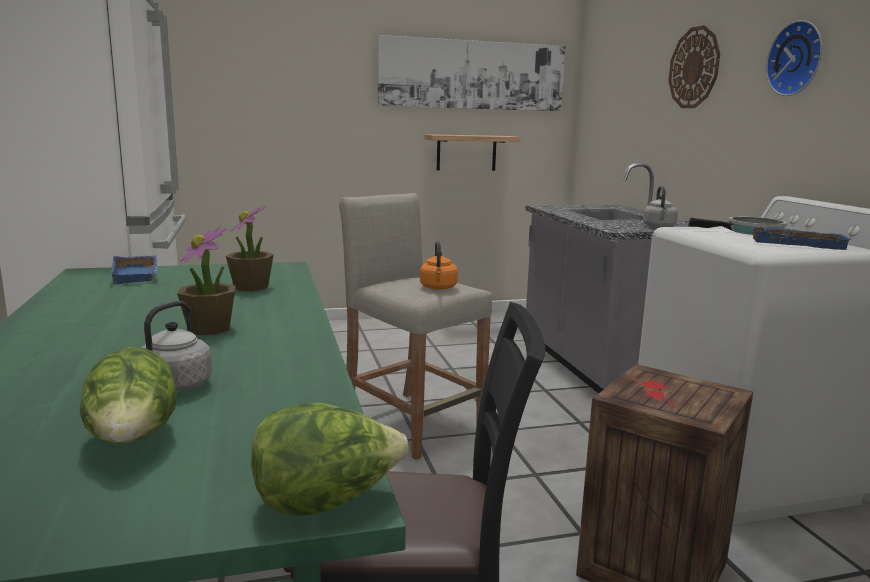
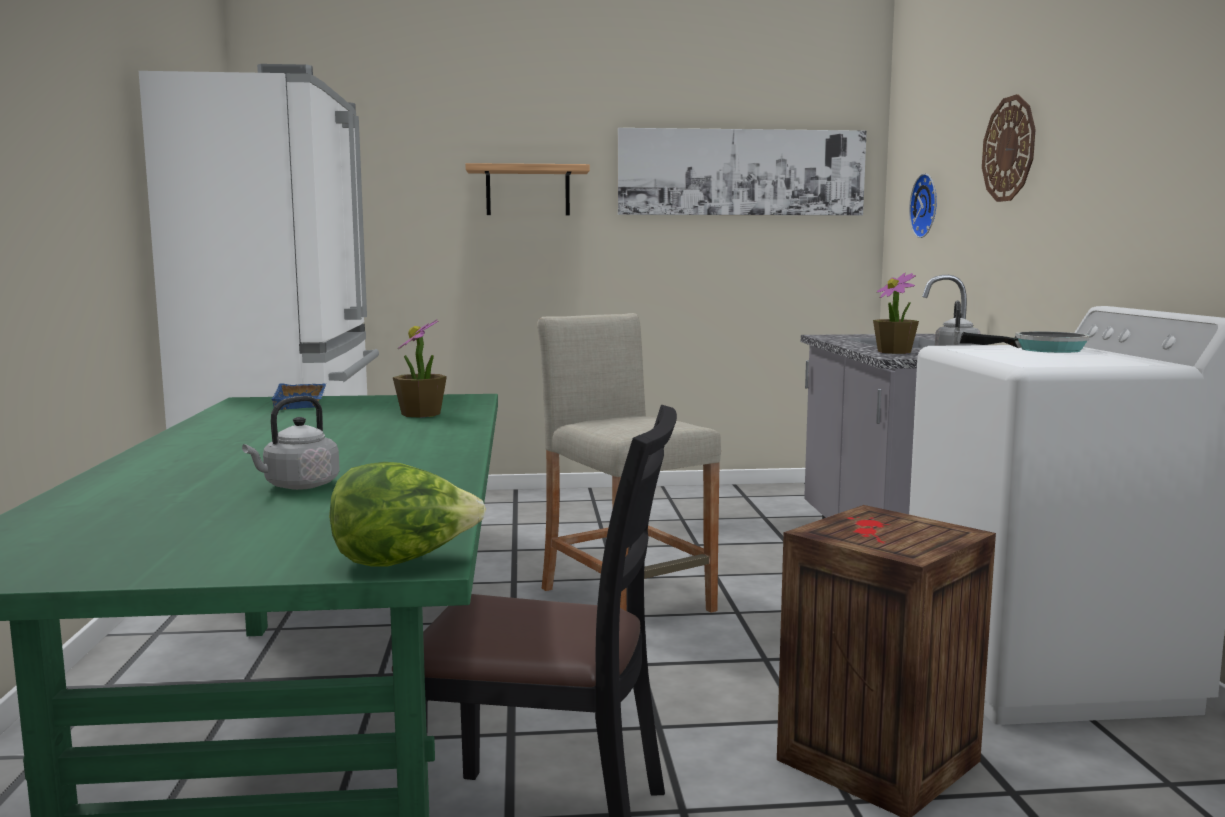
camera: 10 degrees right, 5 degrees down
(134, 441) = (245, 519): lettuce -> none
(210, 329) = (357, 446): potted plant -> potted plant (894, 352)
(438, 288) = (651, 424): orange kettle -> none
(466, 152) = (735, 271): shelf -> shelf (528, 191)
(797, 59) = (1116, 130): wall clock -> wall clock (927, 205)
(797, 243) = (1088, 358): blue tray -> none

